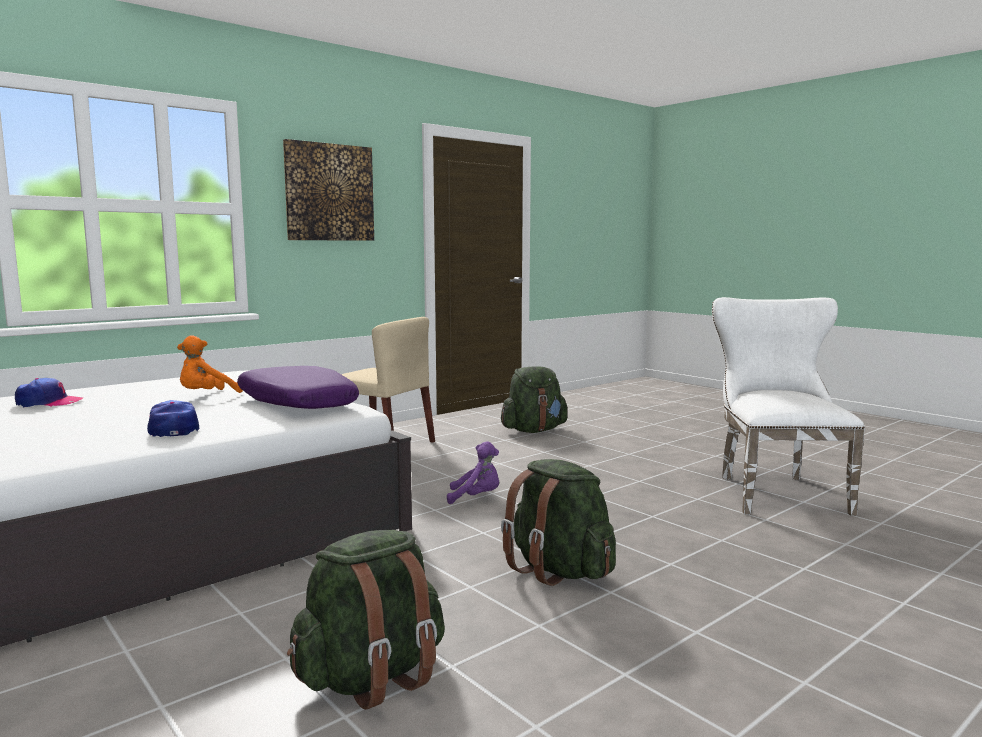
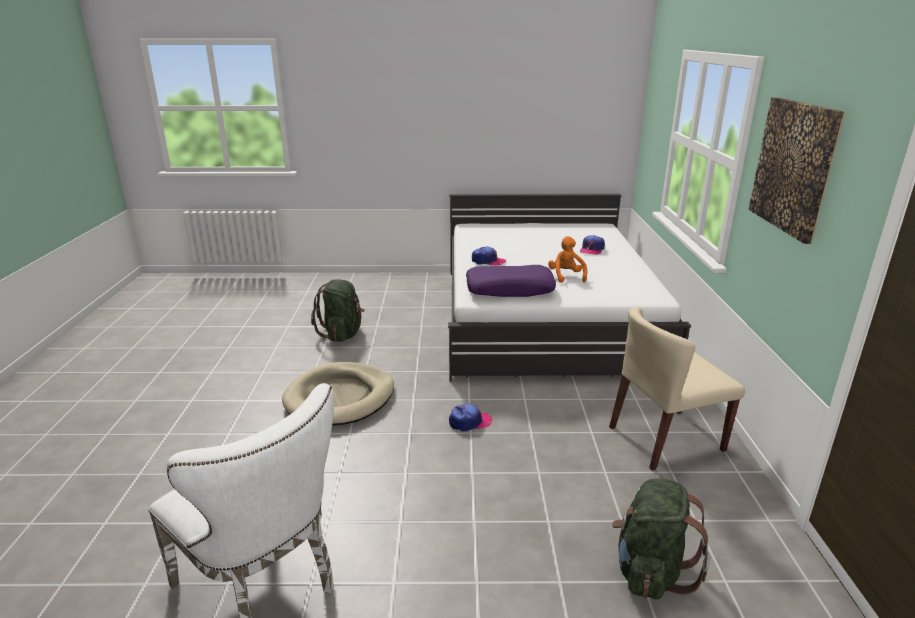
camera: 130 degrees right, 15 degrees up
(476, 498) = (469, 422): purple plush toy -> cap
(558, 570) = (340, 398): green backpack -> beige dog bed

